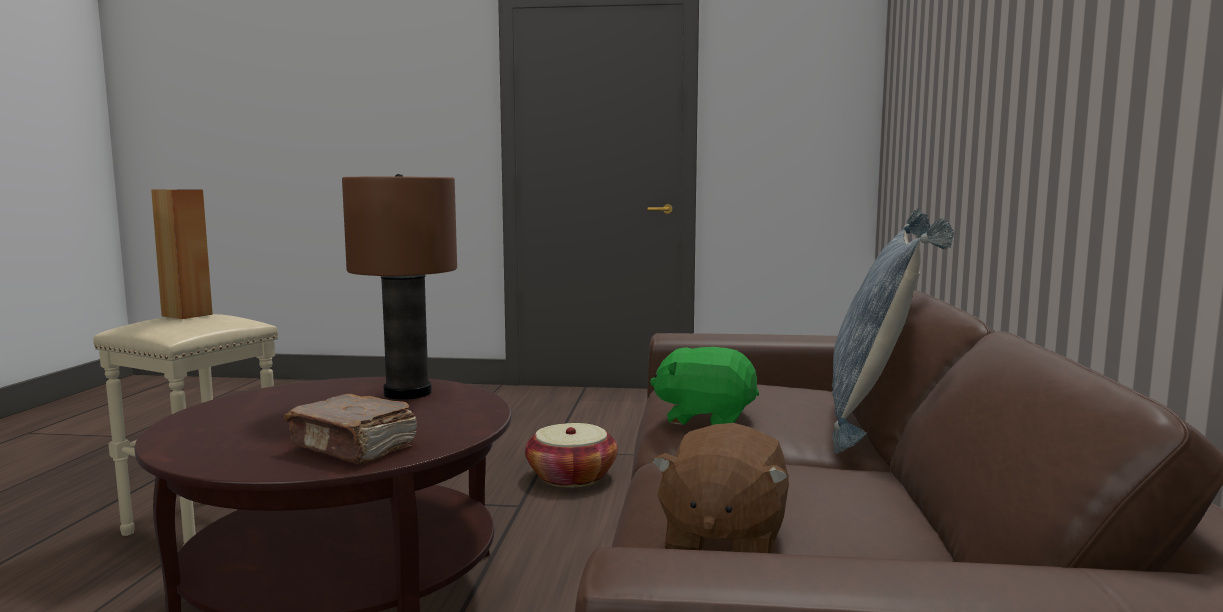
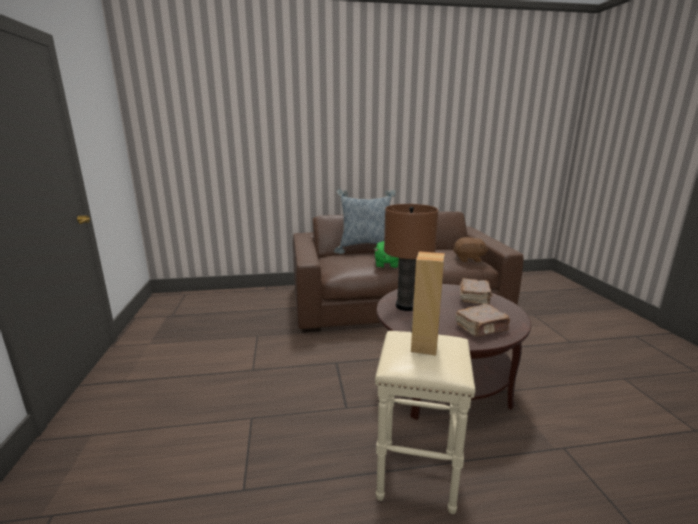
camera: 105 degrees left, 10 degrees up
(230, 423) = (482, 328): none -> brown book
(571, 477) = (294, 355): basket -> none

